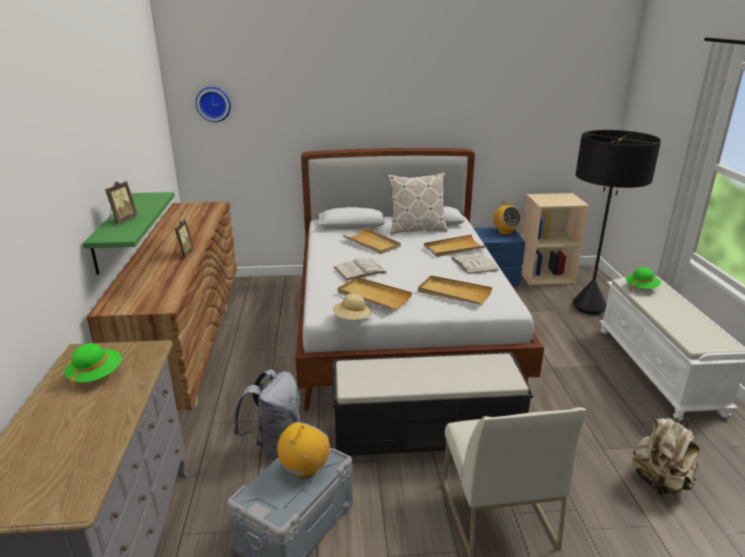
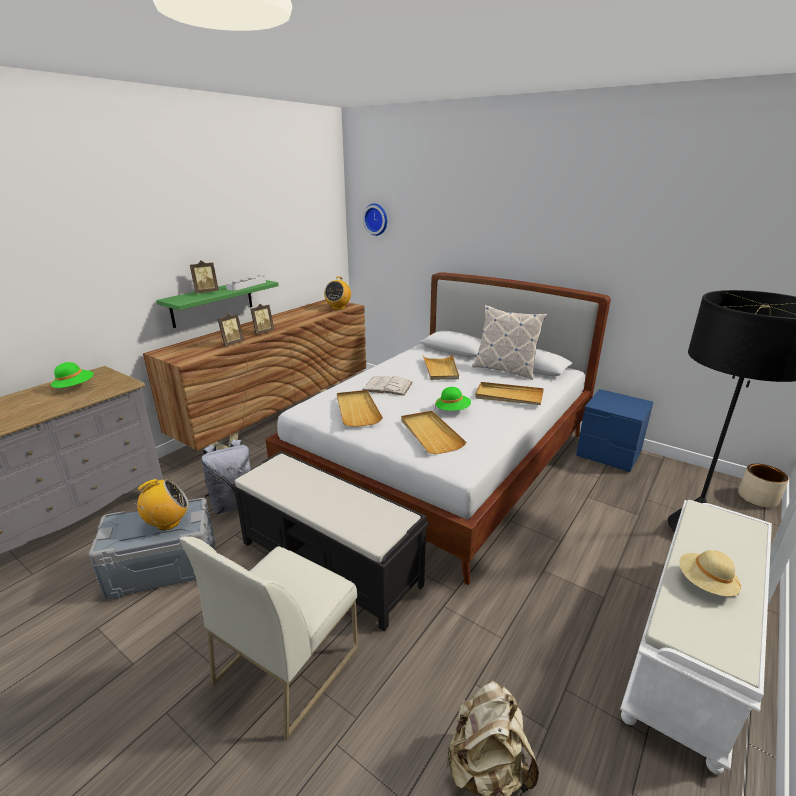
camera: 40 degrees right, 0 degrees up
(149, 202) = (246, 285): none -> grey tray
(176, 274) = (231, 344): none -> picture frame
(351, 319) = (312, 421): beige hat -> beige hat (705, 584)
(474, 264) = (501, 416): white book -> none
(505, 232) = (633, 404): radio -> radio (338, 308)
(546, 275) = (683, 475): beige bookcase -> none
(592, 274) = (757, 498): none -> beige planter
(641, 288) = (713, 525): green hat -> green hat (452, 410)

